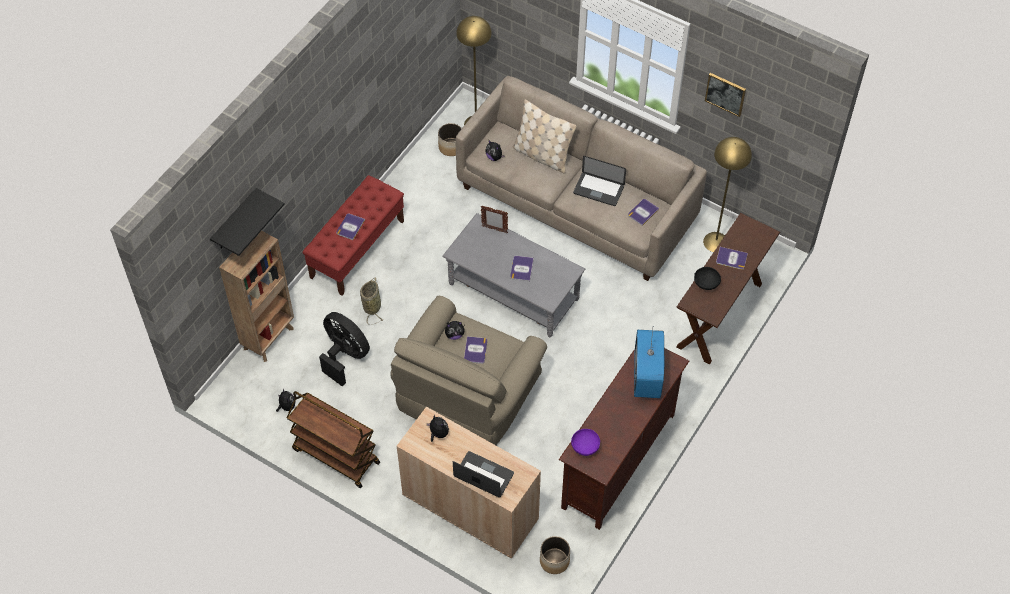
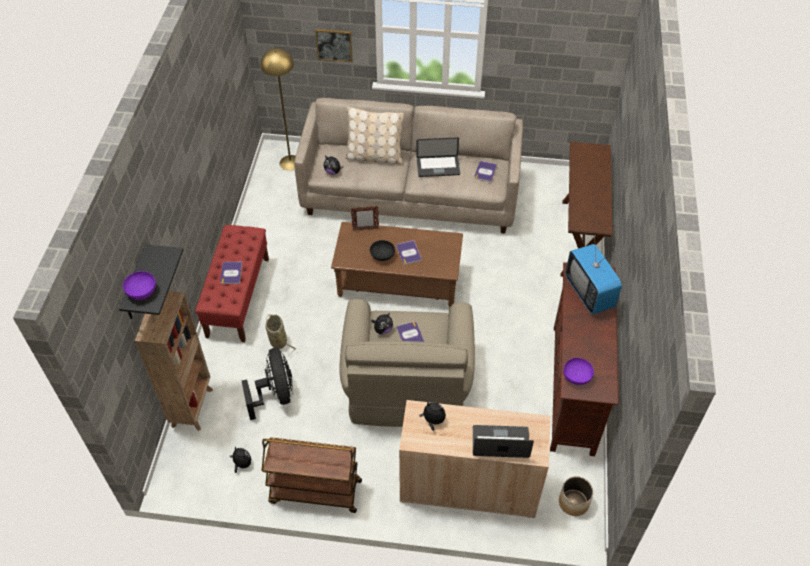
camera: 25 degrees left, 5 degrees down
(234, 230) = (141, 291): none -> purple bowl
(345, 356) = (275, 394): black fan -> black fan turned 60 degrees clockwise
(451, 147) = (278, 186): planter -> none
(513, 291) = (398, 282): grey coffee table -> brown coffee table
(706, 283) = (580, 204): black bowl -> black bowl (382, 256)
(716, 242) = (539, 185): yellow floor lamp -> none
(725, 94) = (530, 37): picture -> picture (334, 45)
(731, 258) = (587, 178): book -> none

